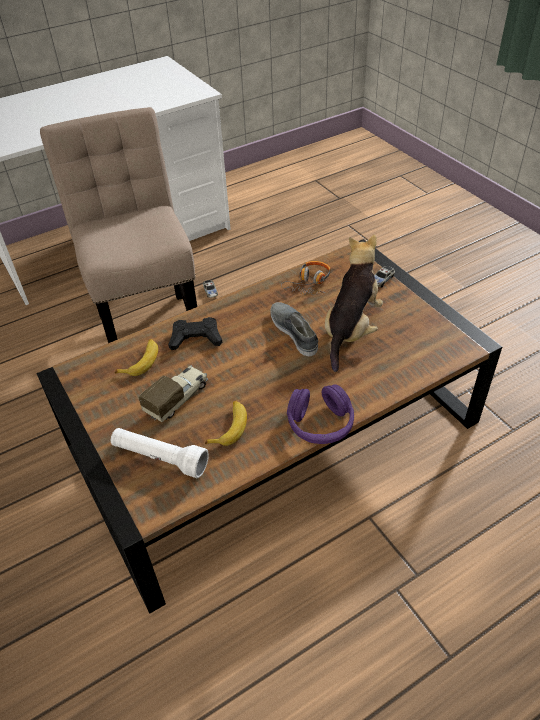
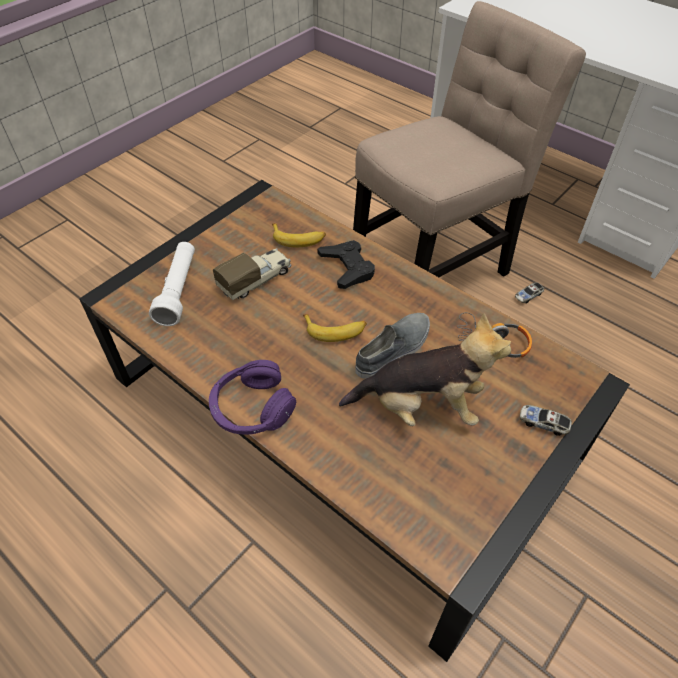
camera: 70 degrees right, 5 degrees up
(178, 398) = (256, 280): toy truck -> toy truck turned 60 degrees counterclockwise
(229, 427) = (229, 330): banana -> banana (335, 330)

